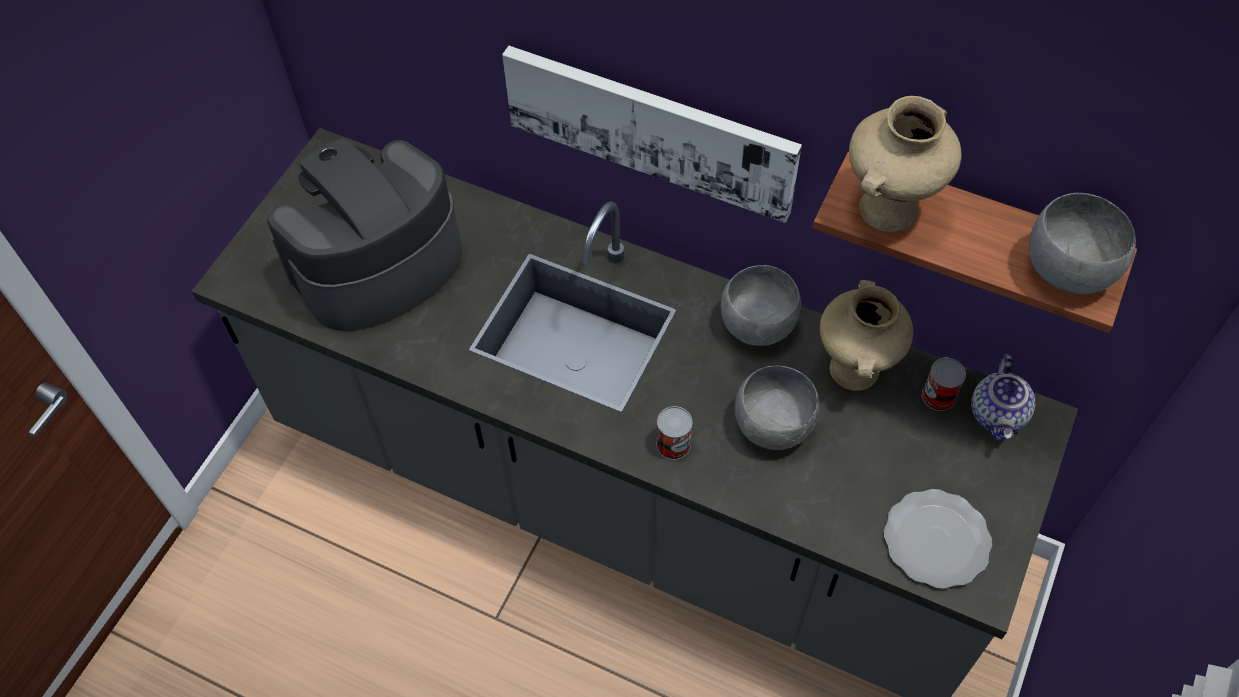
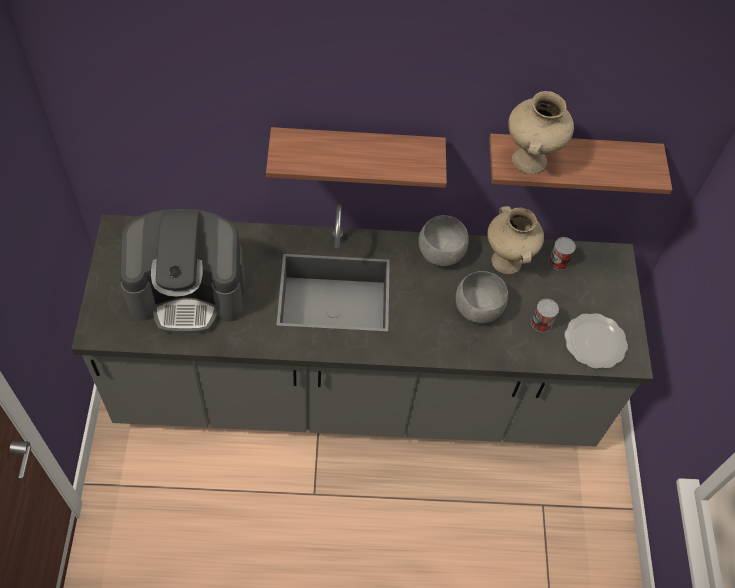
camera: 30 degrees left, 0 degrees up
(376, 264) = (189, 291): coffee machine -> coffee machine turned 120 degrees counterclockwise
(650, 129) = (357, 153): picture -> shelf
(673, 444) = (427, 339): can -> can (541, 323)
(999, 415) = (594, 261): teapot -> none
(1066, 269) = (635, 165): grey bowl -> none

